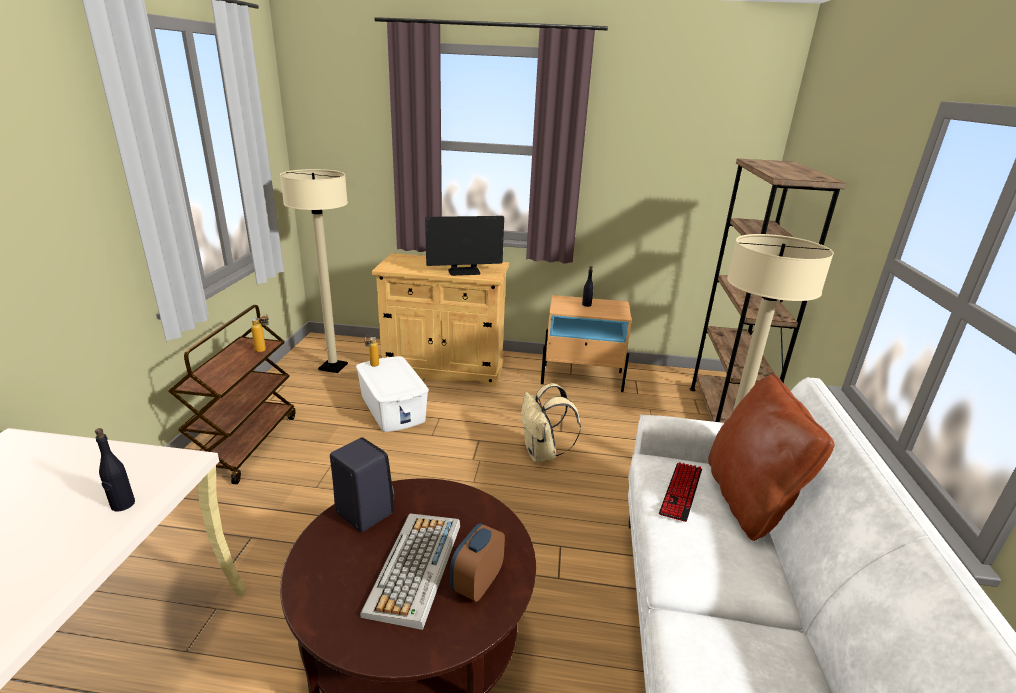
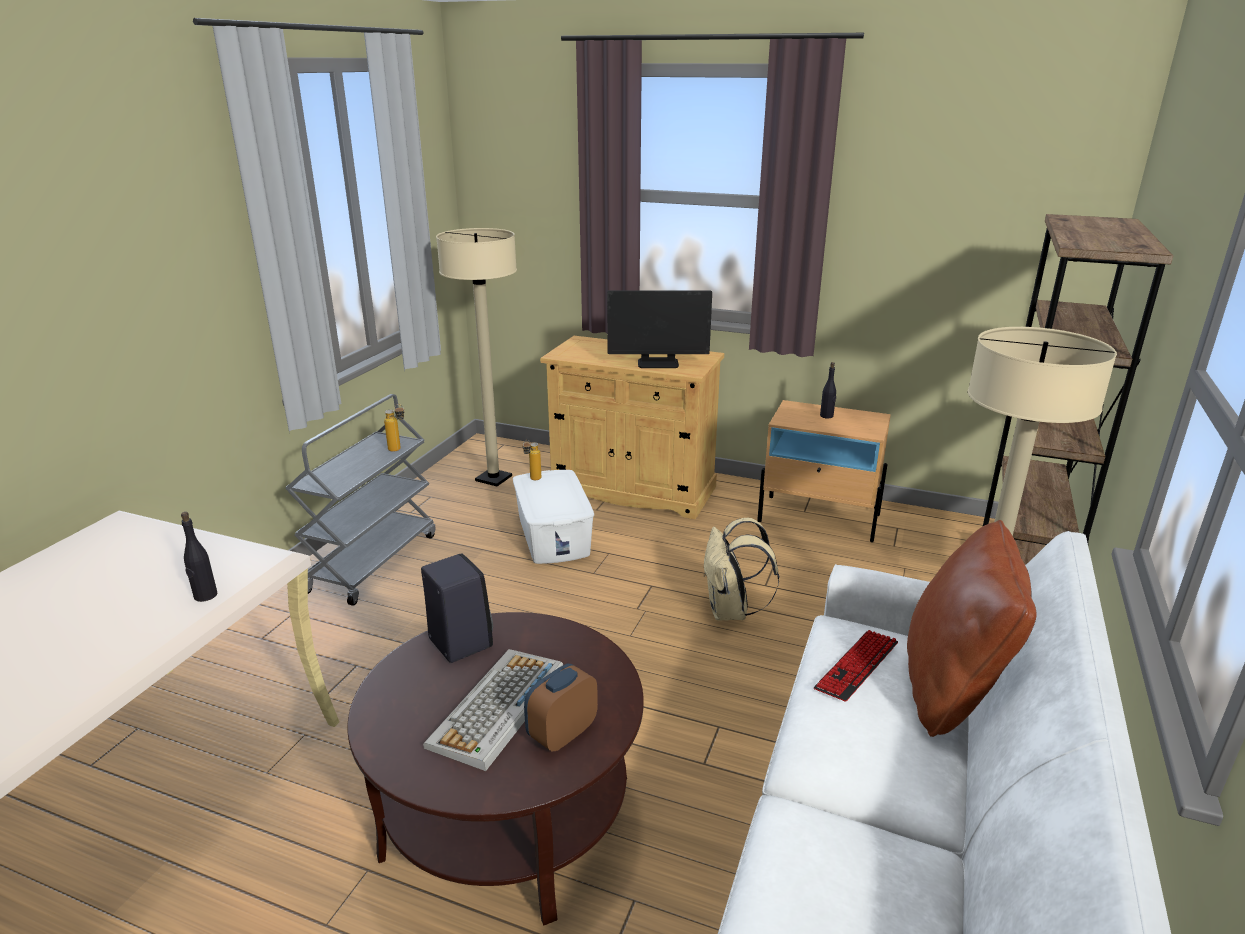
camera: 15 degrees right, 0 degrees up
(246, 444) = (373, 562): brown cart -> grey cart

